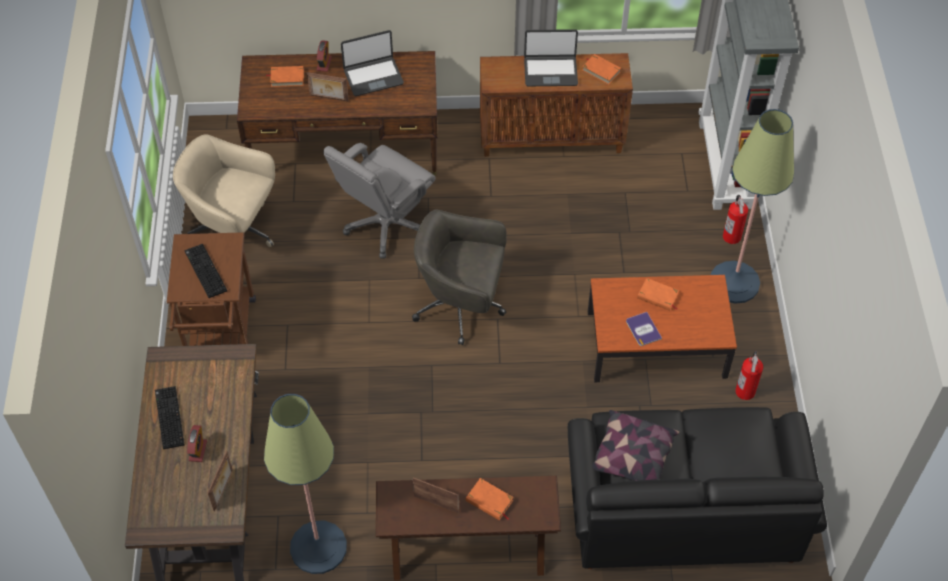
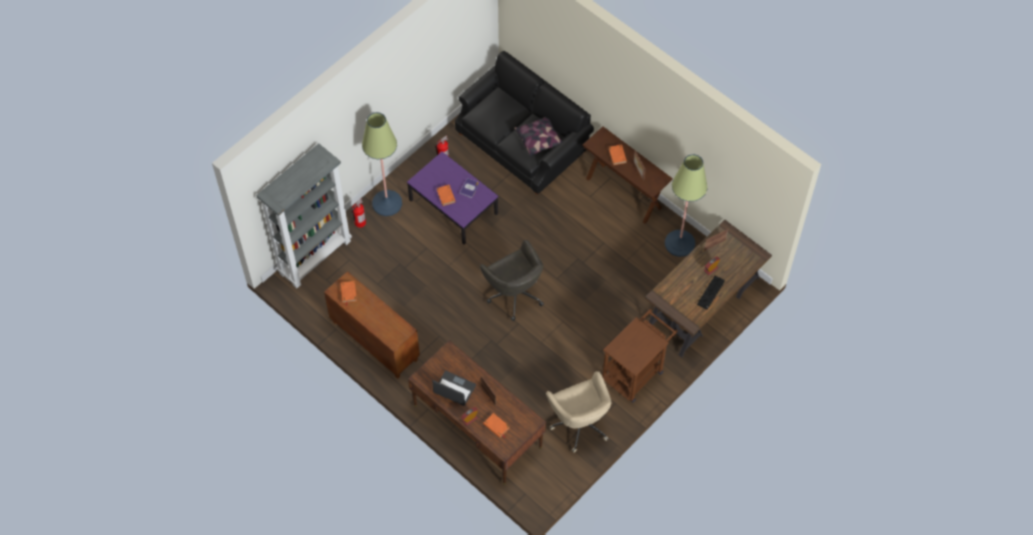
camera: 135 degrees left, 5 degrees up
(204, 271) = (639, 343): keyboard -> none
(385, 225) = (504, 364): grey office chair -> none
(550, 71) = (371, 313): laptop -> none
(656, 345) = (453, 206): brown coffee table -> purple coffee table

